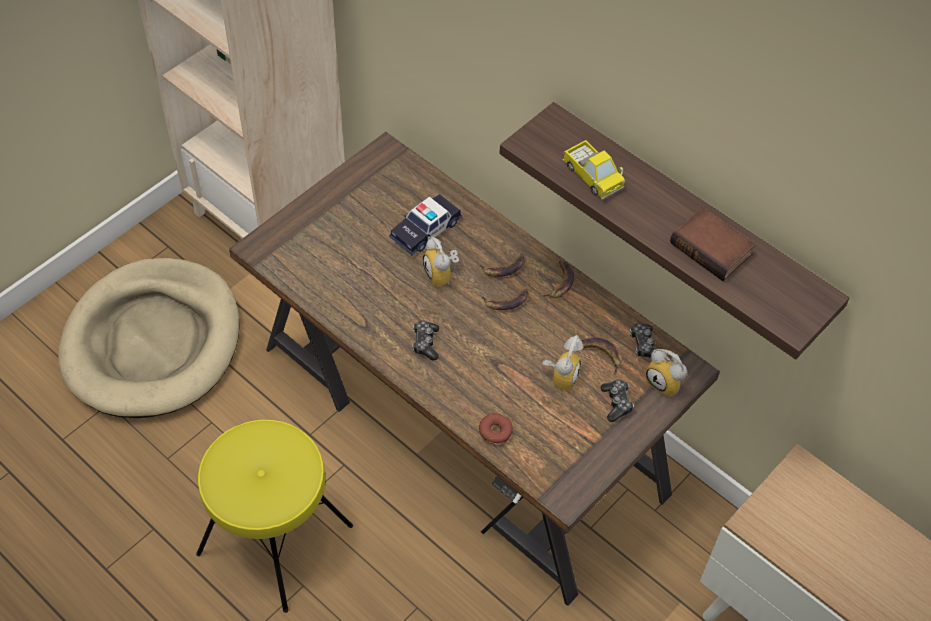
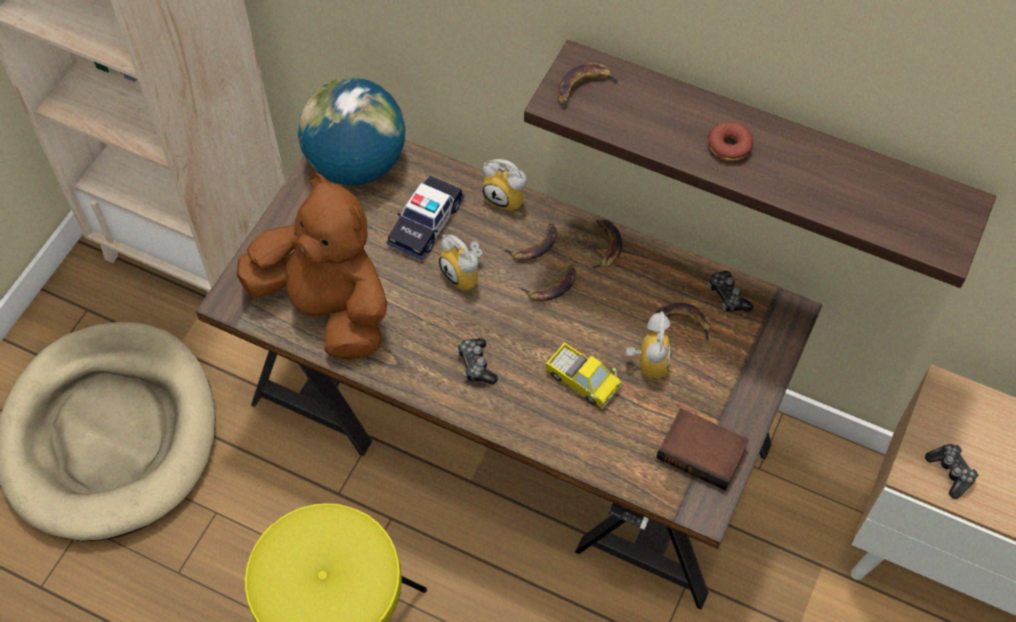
camera: 15 degrees left, 5 degrees up
(327, 271) = (327, 307): none -> brown plush toy
(388, 173) = (356, 163): none -> globe
(495, 431) = (595, 451): donut -> donut (729, 146)
(552, 138) = (583, 87): none -> banana
(592, 177) = (649, 124): toy truck -> toy truck (582, 381)
(616, 403) = (721, 375): game controller -> game controller (951, 472)
(666, 382) = (768, 335): alarm clock -> alarm clock (507, 196)
(713, 248) = (822, 177): book -> book (703, 452)

